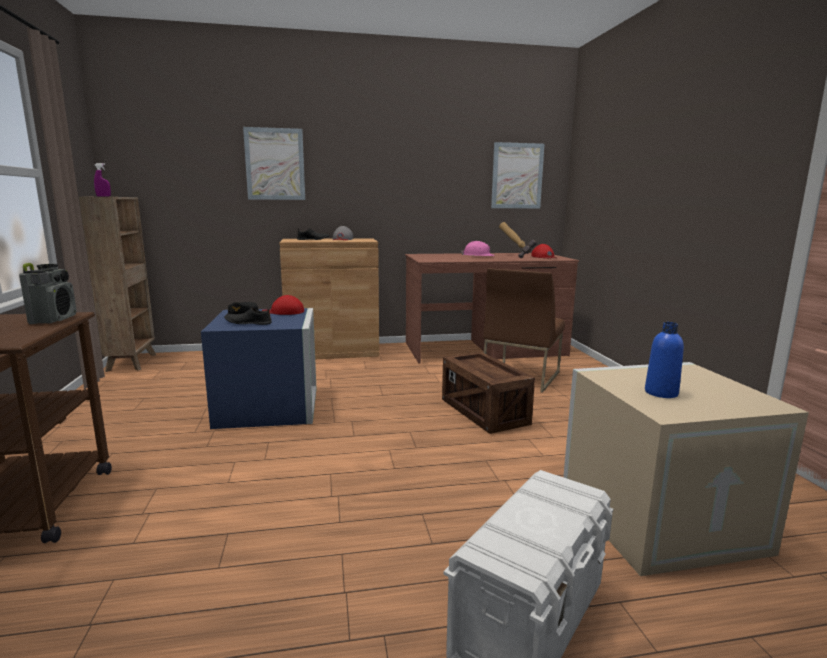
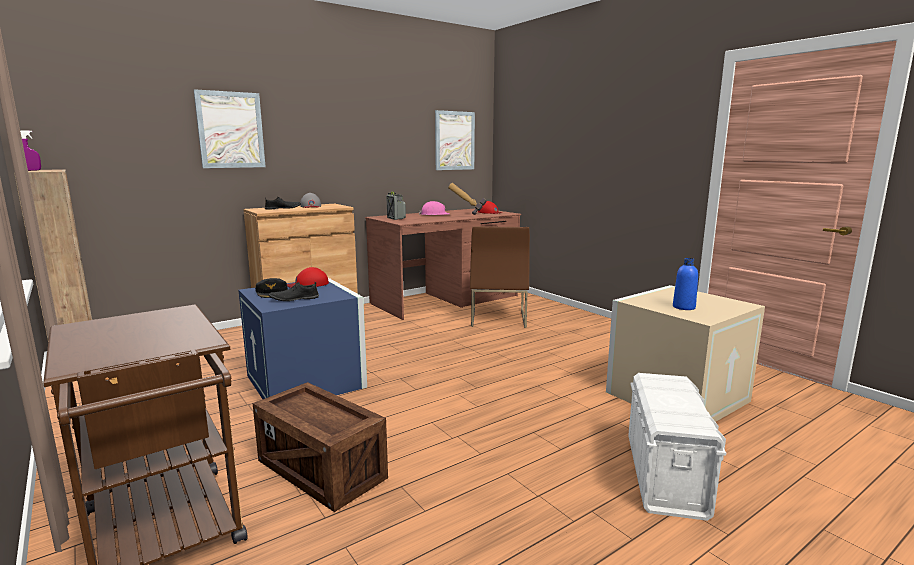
camera: 25 degrees left, 0 degrees up
(54, 319) = (178, 316): radio -> radio (396, 218)
(483, 412) = (499, 350): crate -> crate (321, 470)

